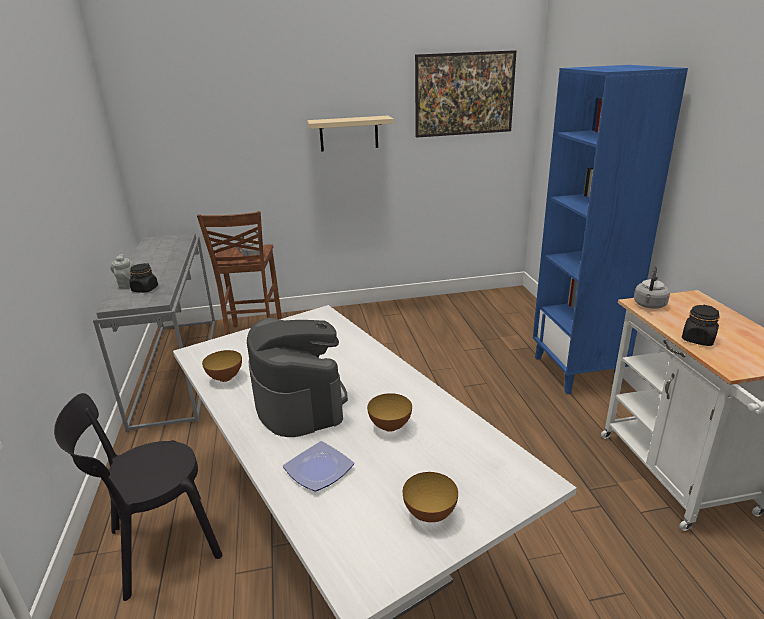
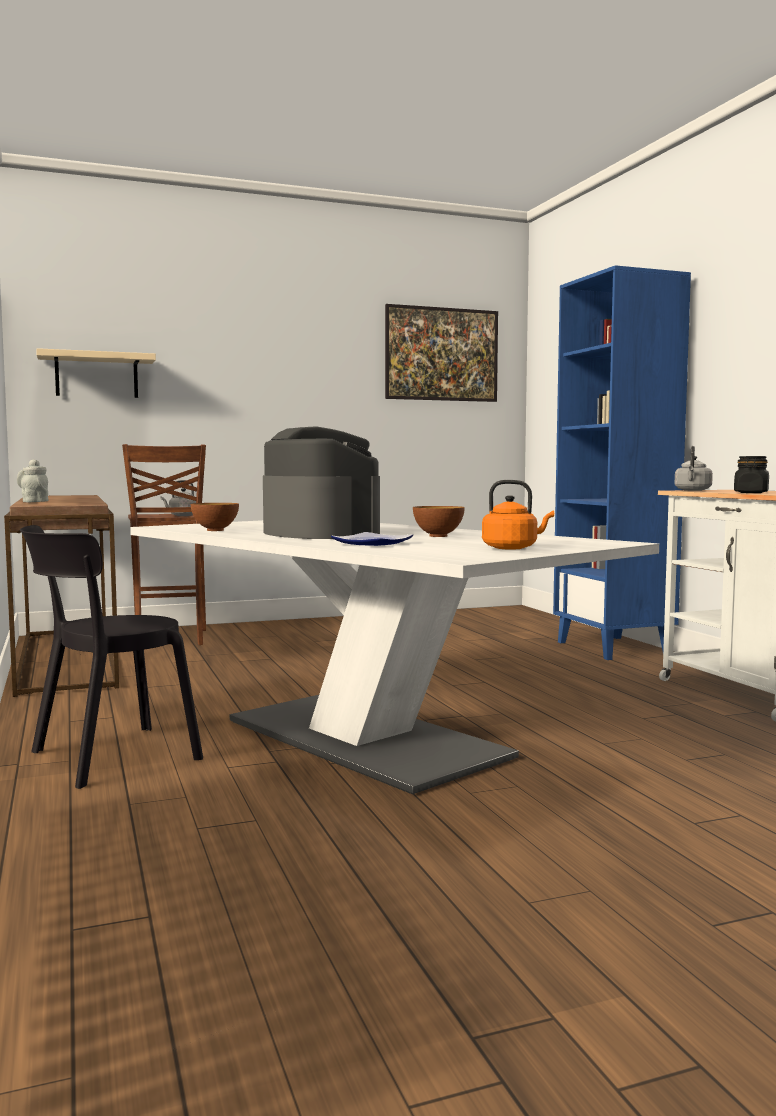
camera: 10 degrees left, 20 degrees down
(145, 289) = (64, 502): black jar -> none
(176, 368) = (65, 659): grey console table -> brown console table
(349, 133) = (305, 387): beige shelf -> beige shelf (96, 376)
(430, 514) = (513, 548): bowl -> orange kettle

